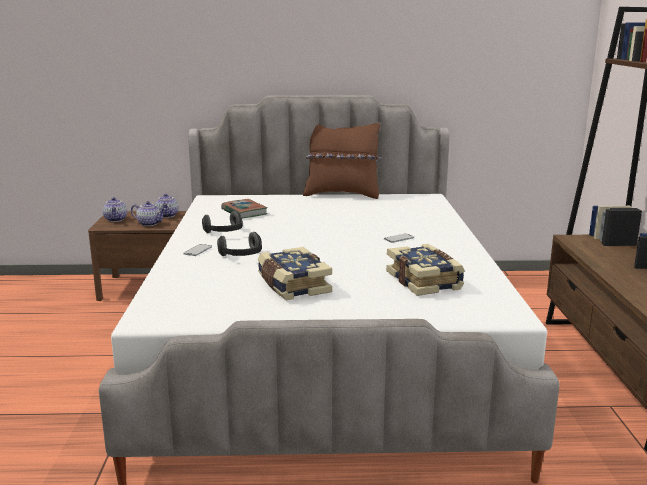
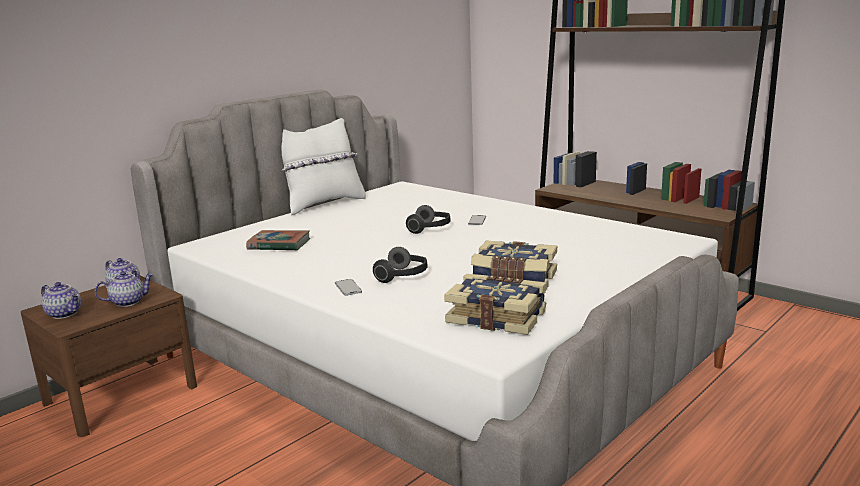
camera: 45 degrees left, 0 degrees up
(225, 233) = (322, 266): headphones -> headphones (430, 229)
(342, 194) = (323, 204): brown pillow -> white pillow
(425, 281) = (582, 240): book -> book (497, 317)

